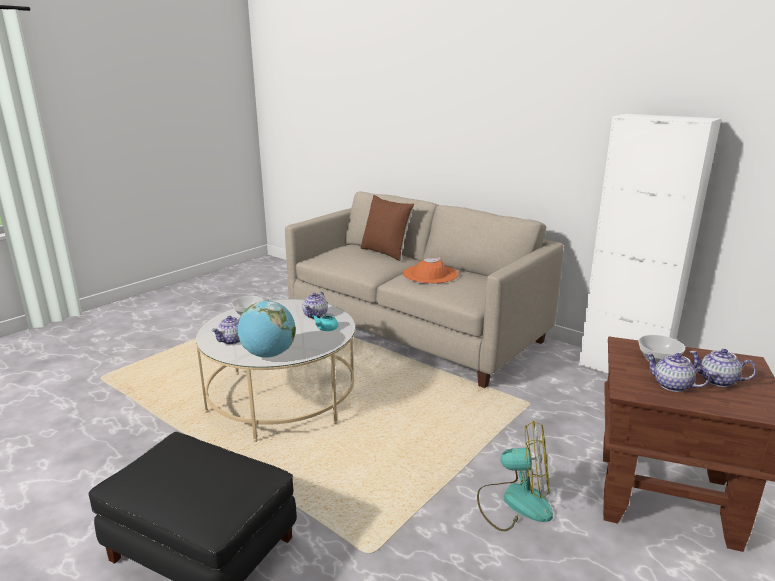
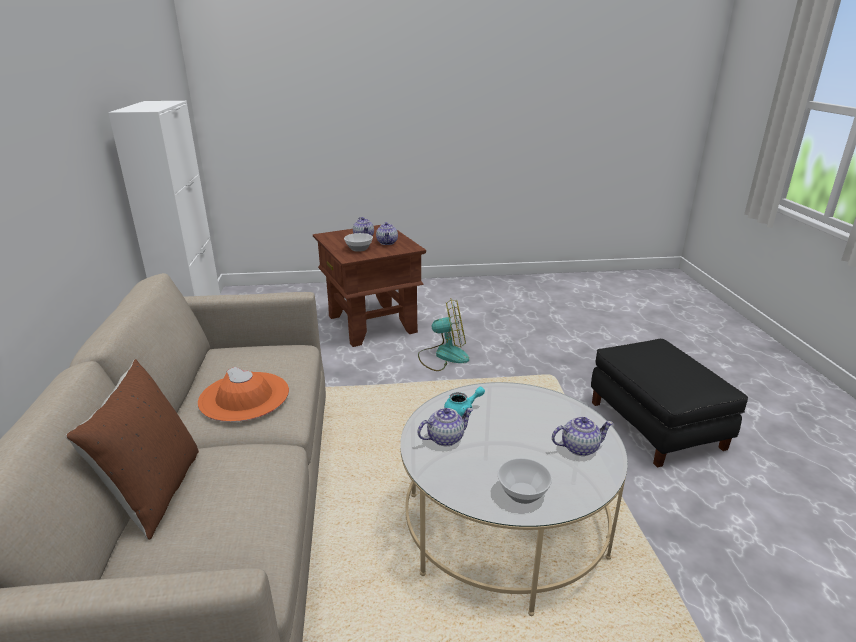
camera: 135 degrees left, 5 degrees up
(269, 355) = (554, 406): globe -> none
(514, 502) = (443, 356): fan -> fan turned 120 degrees clockwise

